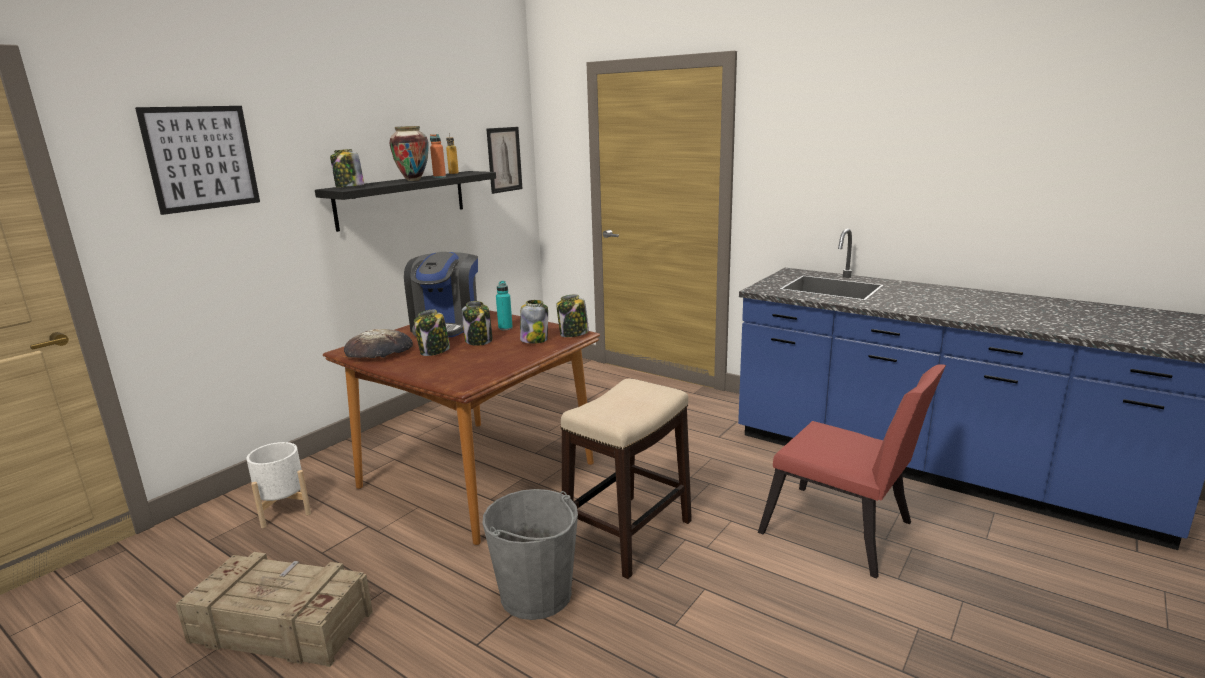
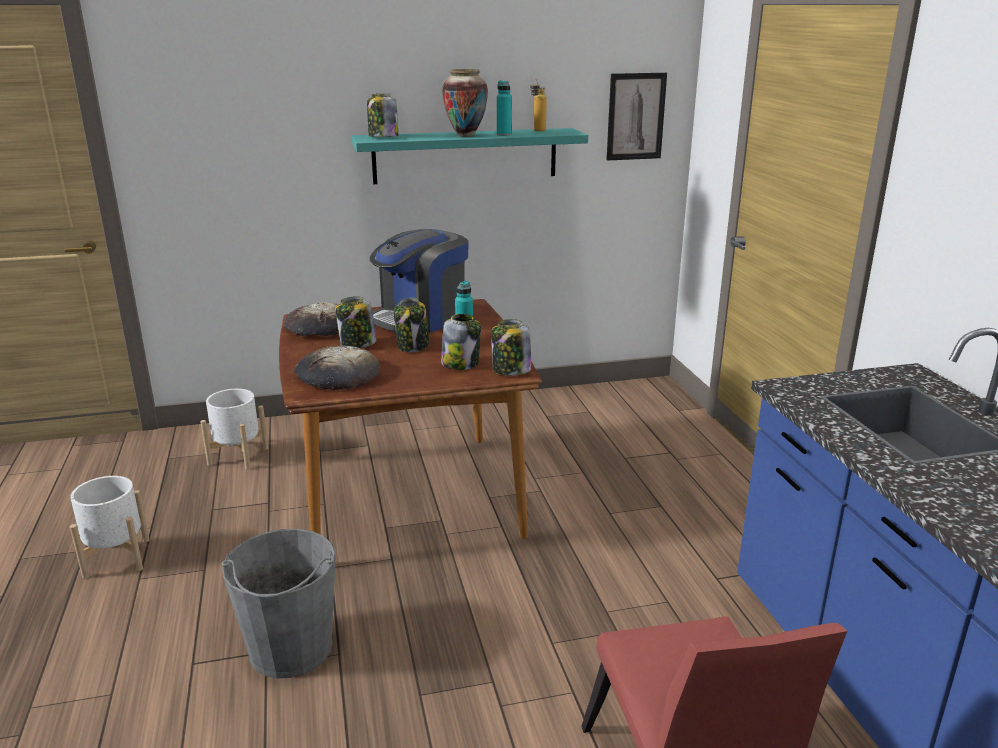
camera: 40 degrees right, 5 degrees up
(201, 158) = (230, 94): picture -> none
(281, 625) = (116, 558): crate -> white planter
(402, 199) = (465, 155): black shelf -> turquoise shelf
(439, 177) = (504, 135): orange bottle -> turquoise bottle
(461, 370) = (337, 374): none -> bread
(627, 535) = (446, 639): stool -> none

